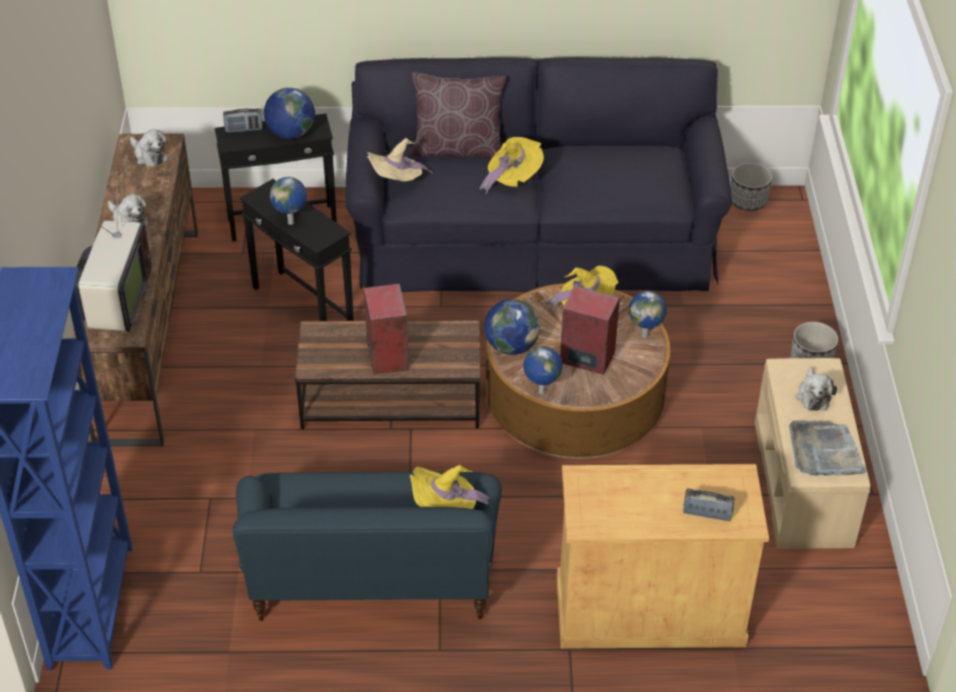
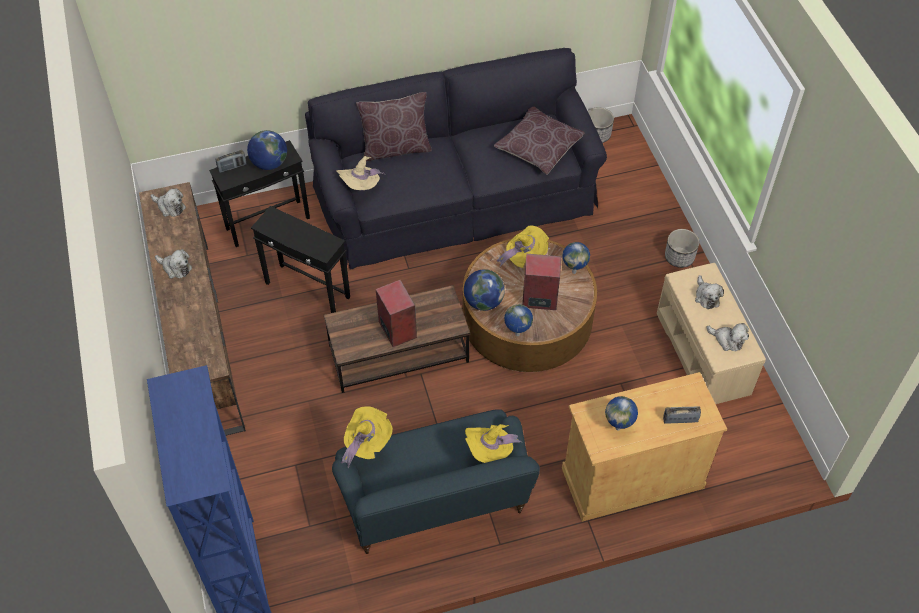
camera: 15 degrees left, 10 degrees up
(115, 302) = (192, 342): television -> none
(291, 222) = (298, 241): globe -> globe (618, 428)
(512, 178) = (444, 166): yellow hat -> yellow hat (366, 443)
(644, 180) = (539, 148): none -> brown pillow
(824, 452) = (727, 340): grey tray -> plush toy

